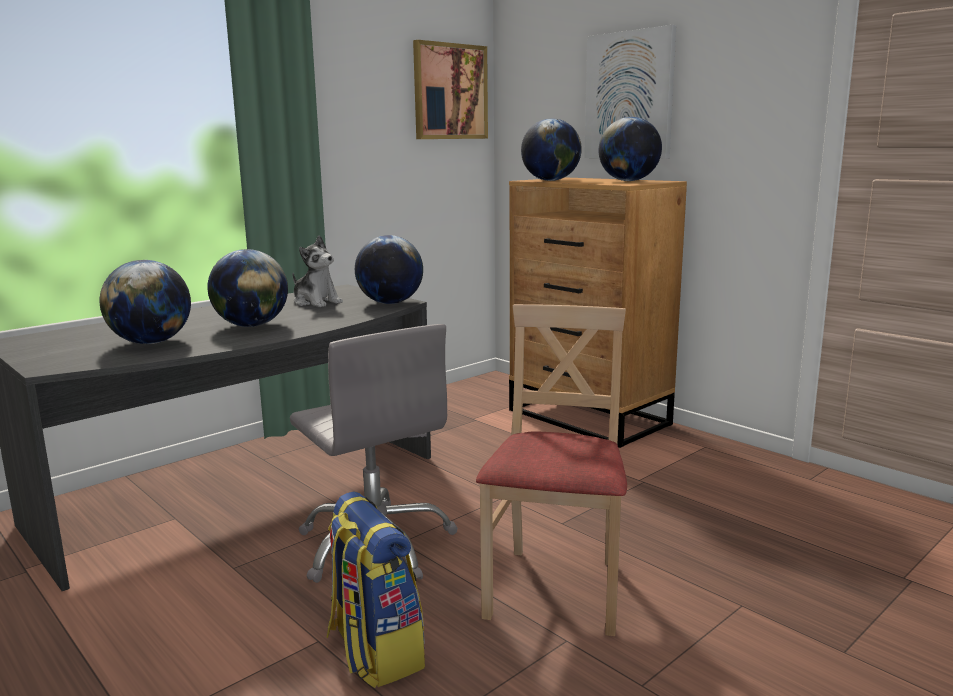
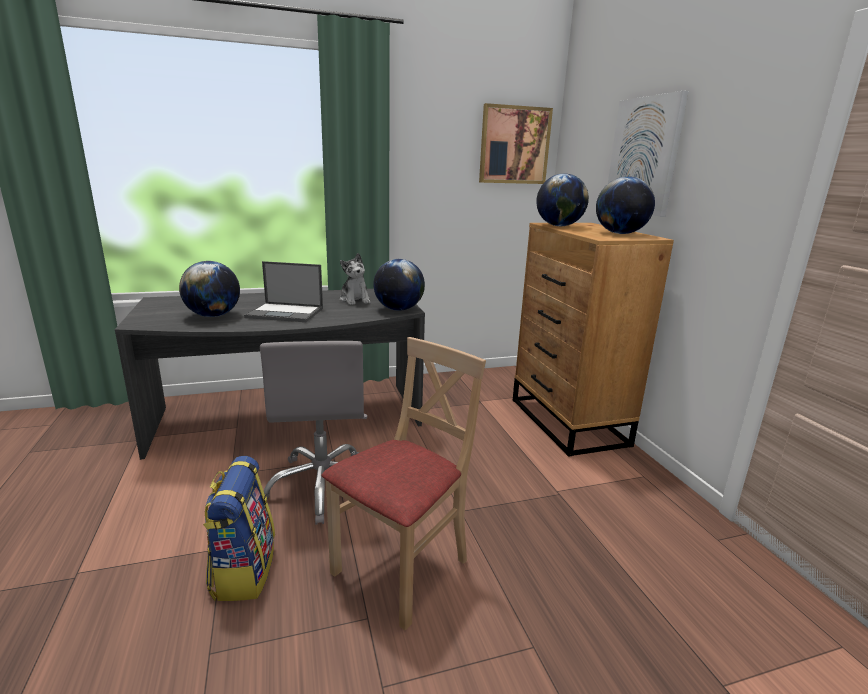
camera: 25 degrees right, 5 degrees up
(251, 326) = (286, 313): globe -> laptop

